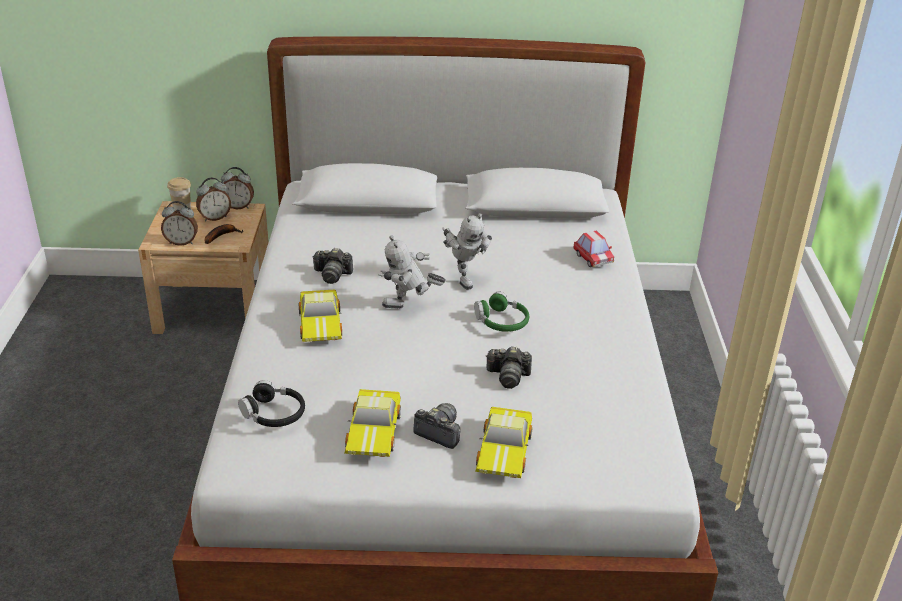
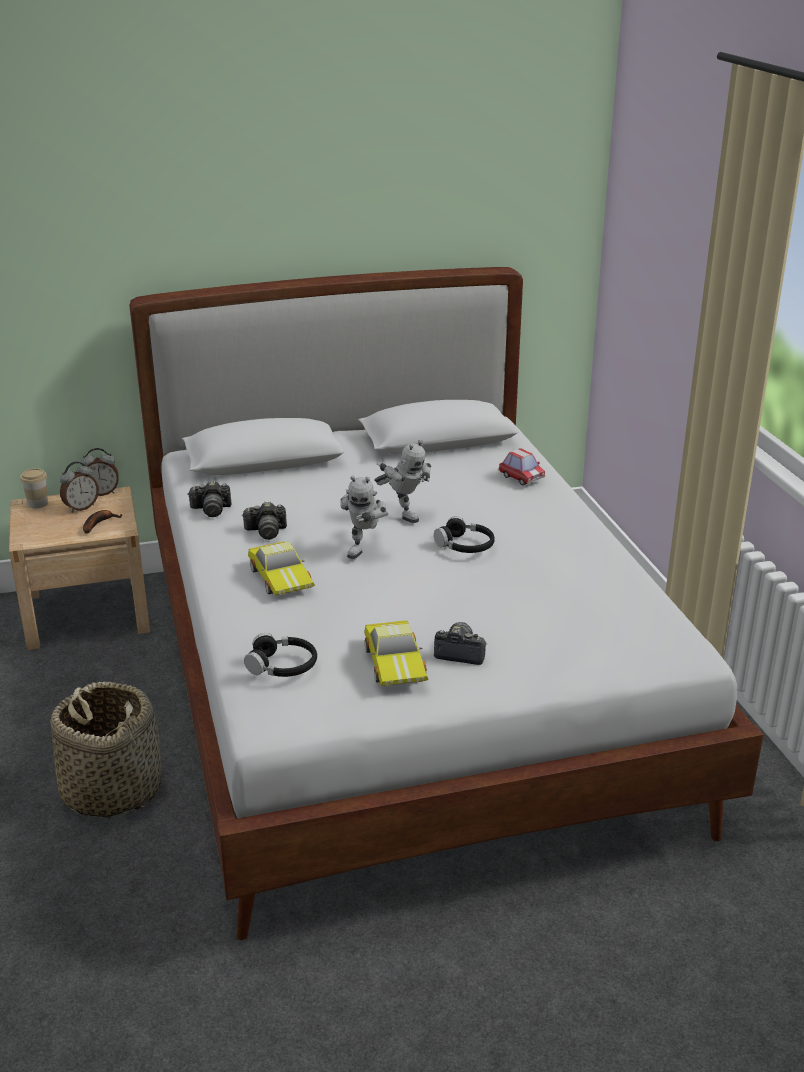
camera: 15 degrees left, 5 degrees down
(164, 477) = (111, 789): none -> basket
(181, 242) = (56, 536): alarm clock -> none
(409, 307) = (365, 548): toy robot -> toy robot turned 45 degrees counterclockwise
(501, 321) = (465, 545): green headphones -> black headphones
(506, 450) = (534, 656): toy car -> none
(508, 376) = (498, 593): camera -> camera (211, 510)

